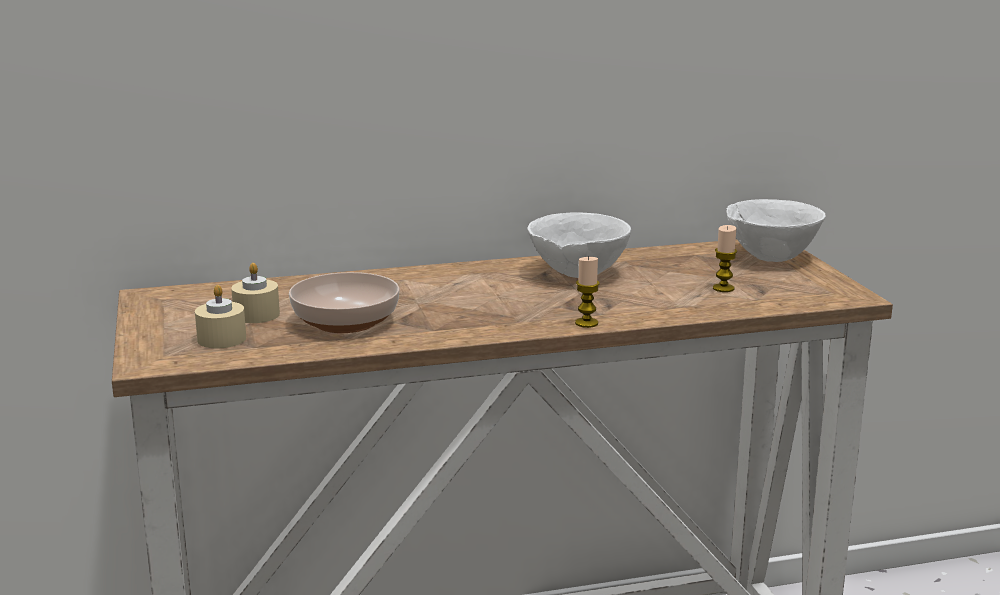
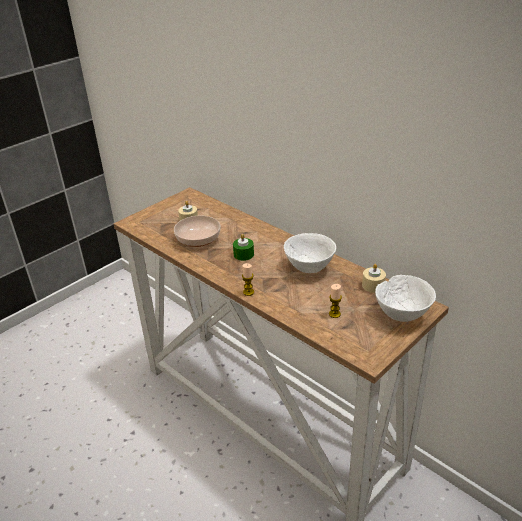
camera: 60 degrees right, 15 degrees up
(222, 339) = (161, 224): beige candle -> beige candle (373, 285)
(463, 302) = (243, 254): none -> green candle

